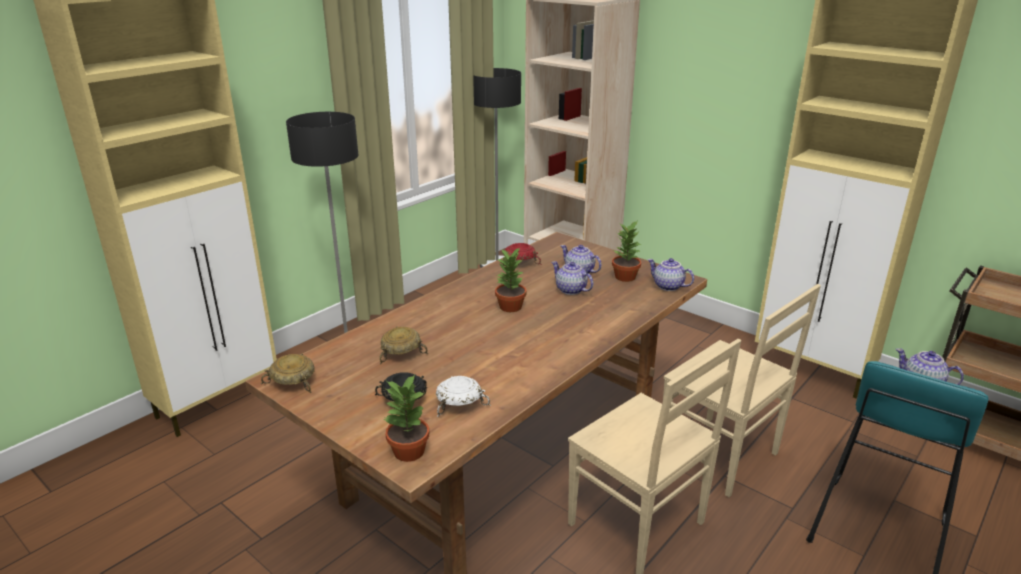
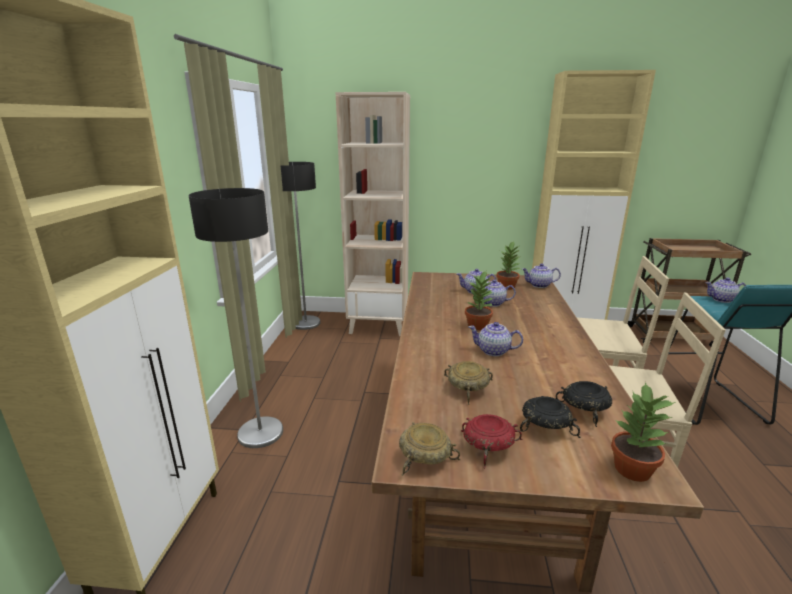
camera: 35 degrees left, 5 degrees down
(460, 405) = (586, 410): white bowl -> black bowl
(479, 333) = (494, 351): none -> teapot
(520, 263) = (428, 296): red bowl -> red bowl (489, 447)

